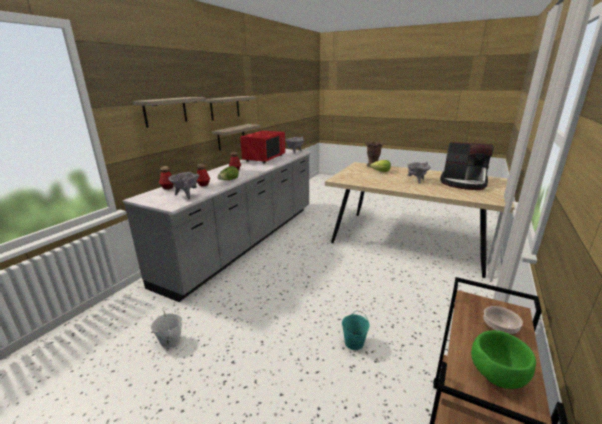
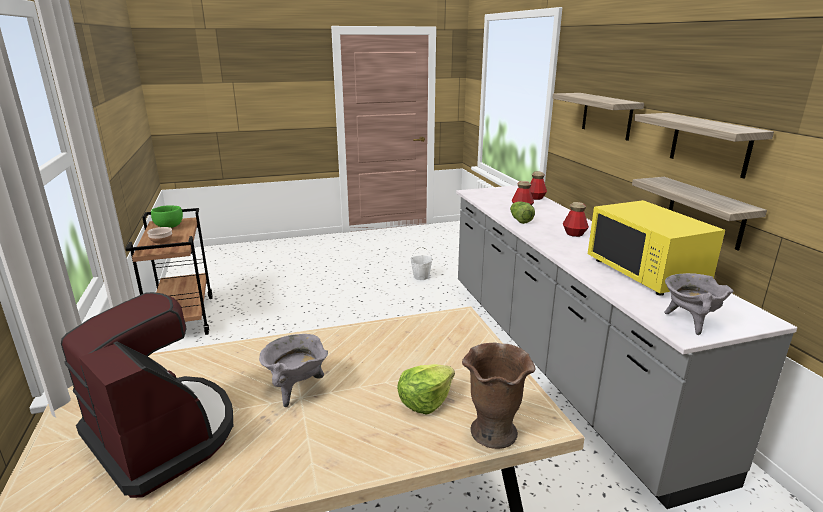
camera: 135 degrees right, 0 degrees up
(186, 195) = (493, 198): grey cooking pot -> none
(264, 158) = (646, 272): red microwave -> yellow microwave
(354, 343) = (288, 330): turquoise bucket -> none
(463, 183) = (163, 435): coffee machine -> coffee machine turned 60 degrees clockwise

